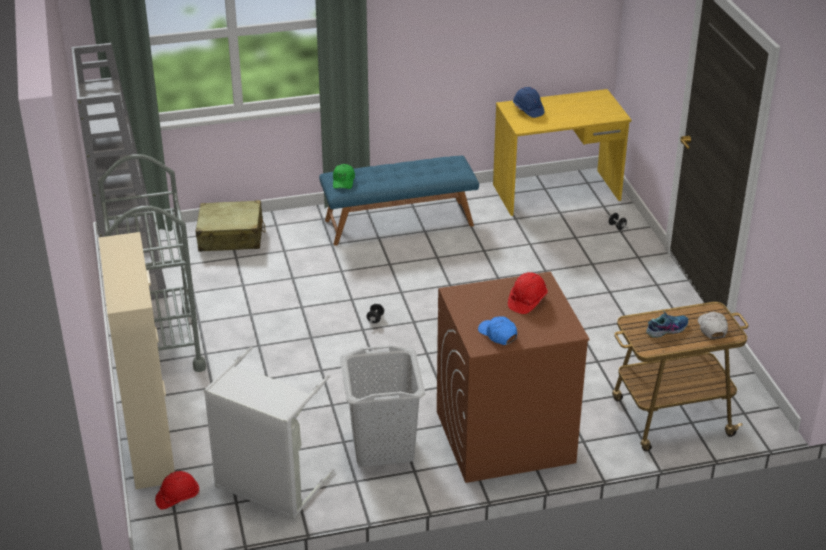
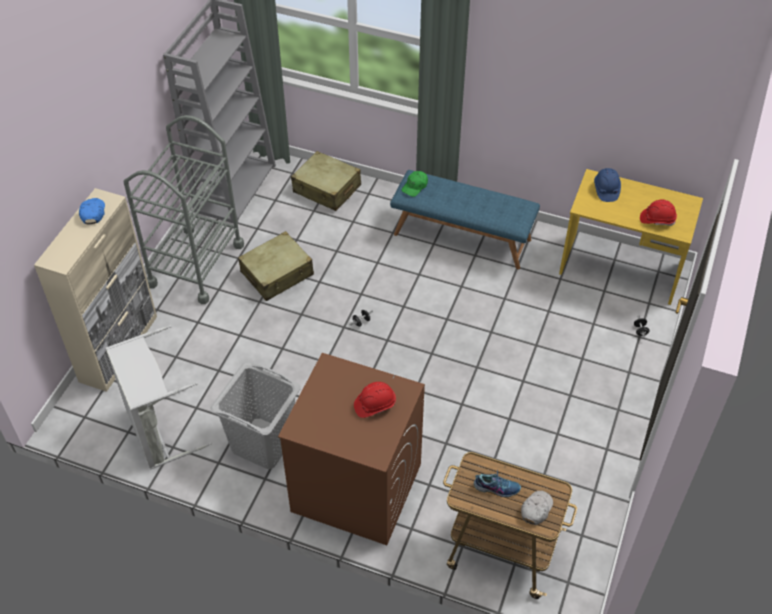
camera: 35 degrees right, 15 degrees up
(177, 498) = (97, 405): red hard hat -> red hard hat (657, 219)
(253, 317) = (277, 274): none -> beige suitcase
(497, 334) = (319, 425): blue cap -> blue cap (93, 213)

